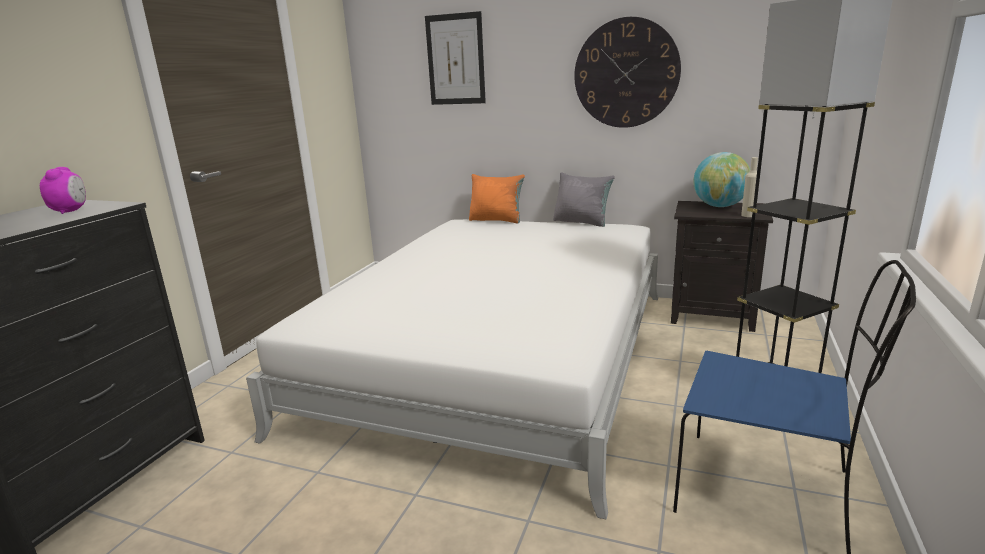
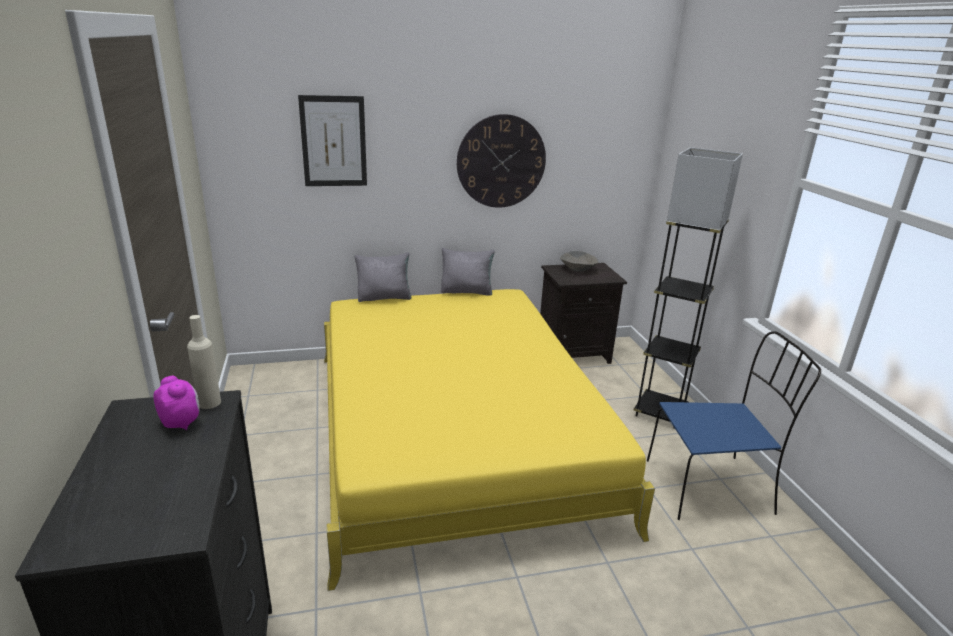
camera: 35 degrees left, 5 degrees up
(496, 220) = (384, 298): orange pillow -> grey pillow
(498, 355) = (454, 433): white bed -> yellow bed
(719, 206) = (578, 269): globe -> grey bowl
(748, 215) = (607, 278): beige bottle -> beige bottle (209, 403)

